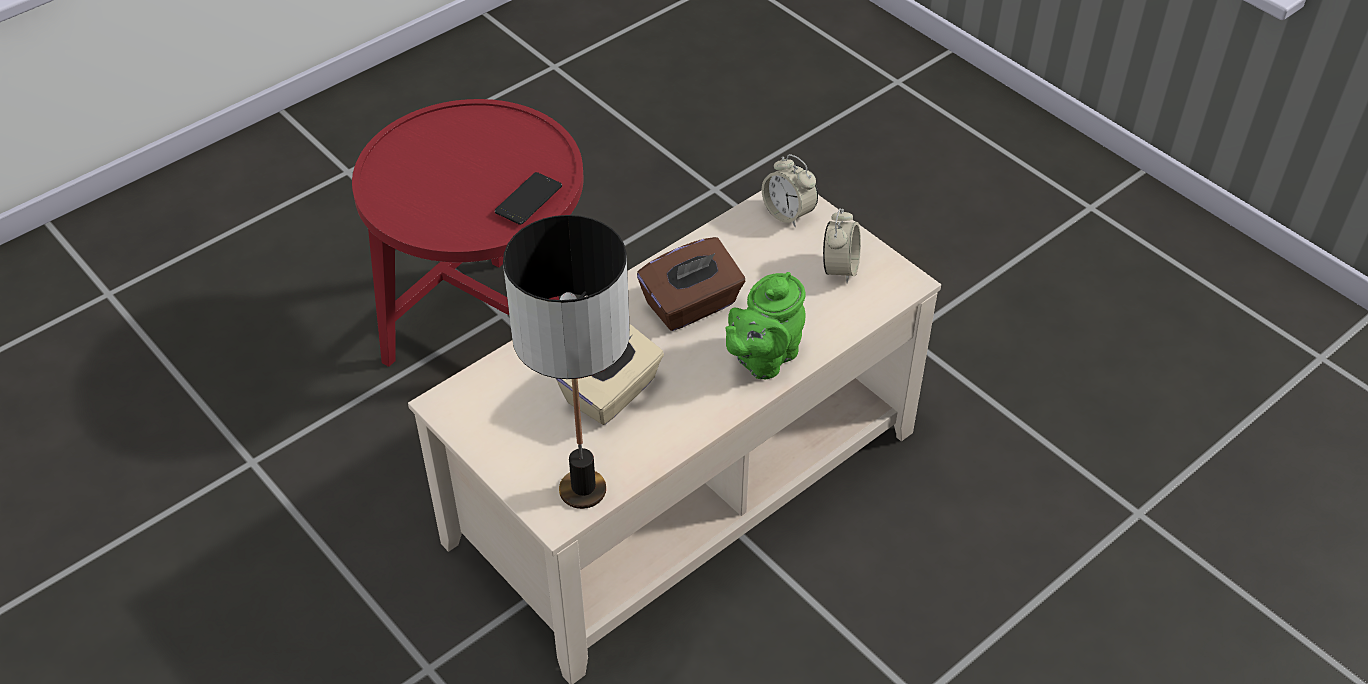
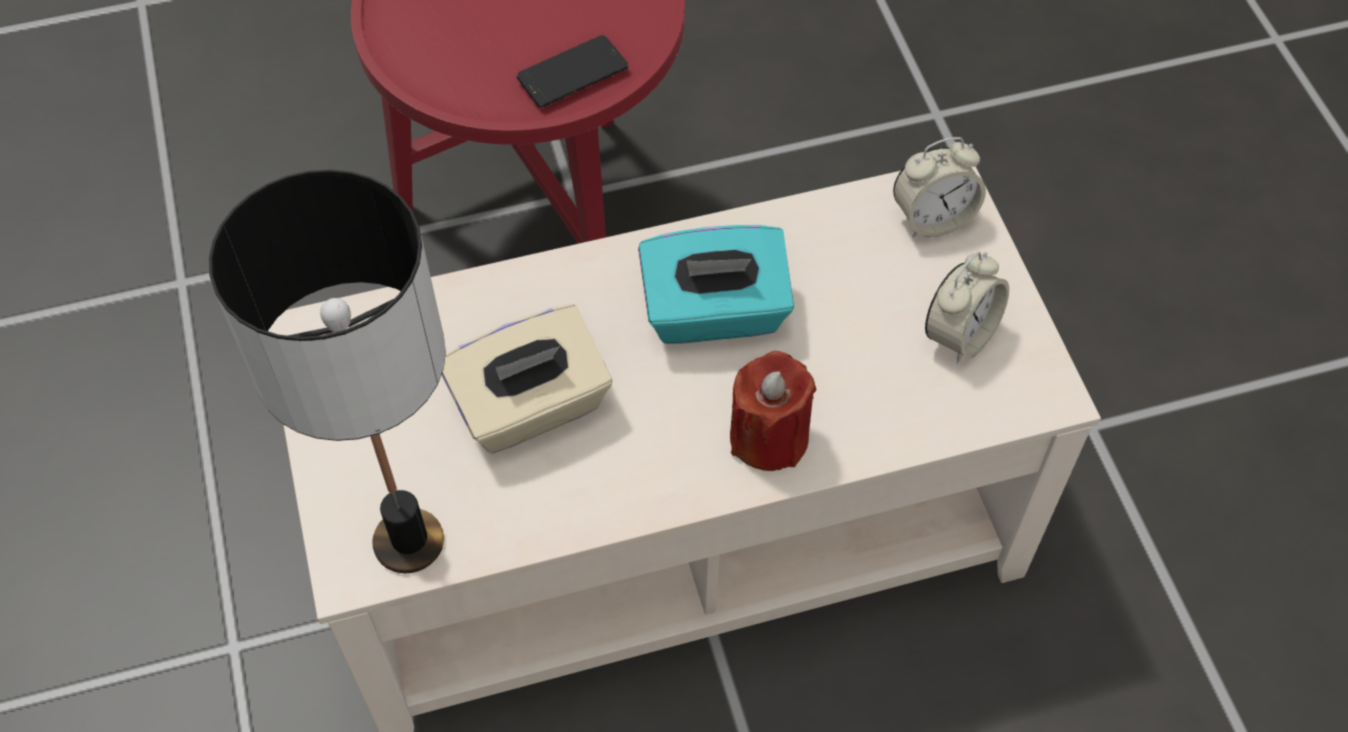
camera: 25 degrees right, 10 degrees up
(691, 305) = (715, 313): brown tissue box -> turquoise tissue box
(763, 358) = (769, 437): green teapot -> red candle
(788, 213) = (932, 218): alarm clock -> alarm clock turned 90 degrees counterclockwise

